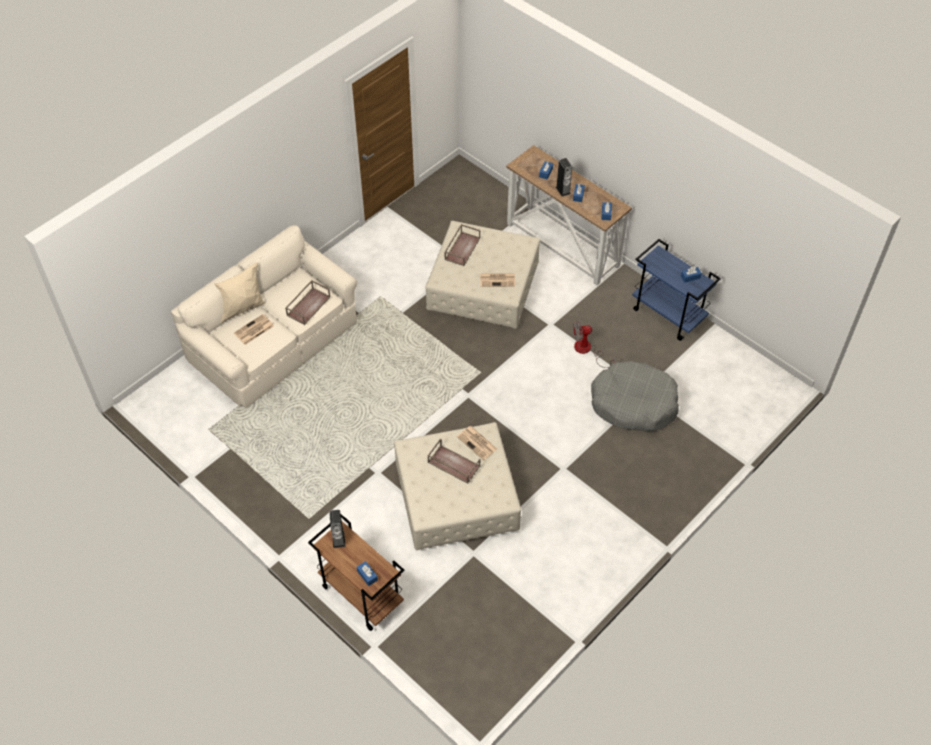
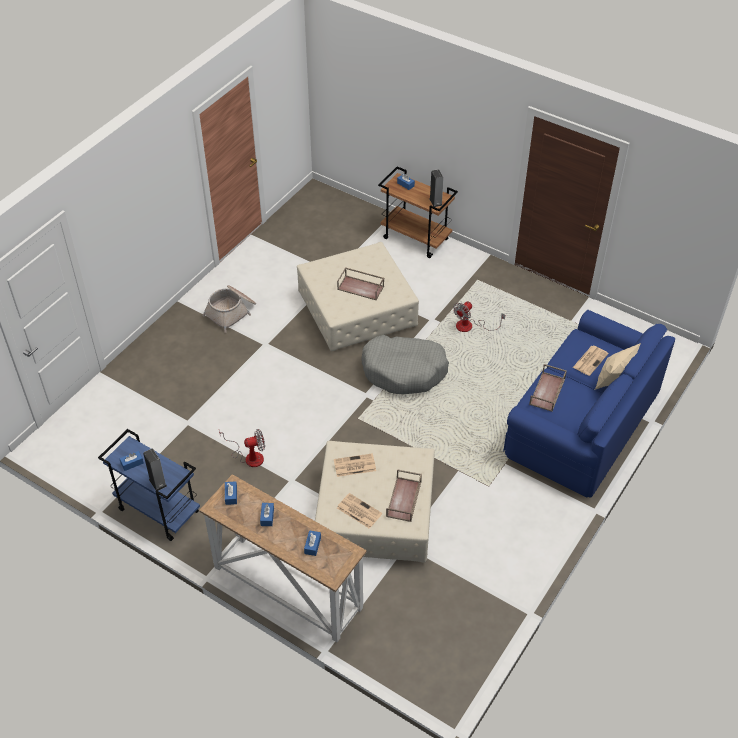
camera: 170 degrees right, 5 degrees down
(273, 339) = (582, 422): beige sofa -> blue sofa
(339, 457) = (470, 326): none -> fan
(477, 443) = (343, 306): newspaper -> newspaper (358, 511)
(563, 190) = (287, 522): speaker -> speaker (158, 482)
(598, 516) = (231, 312): none -> basket
(633, 403) = (199, 409): grey dog bed -> grey dog bed (404, 371)

